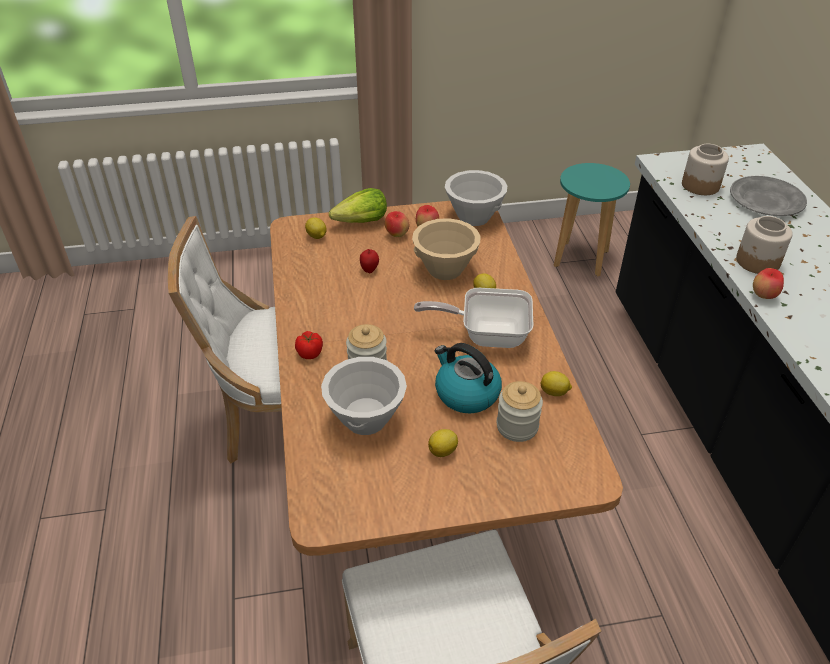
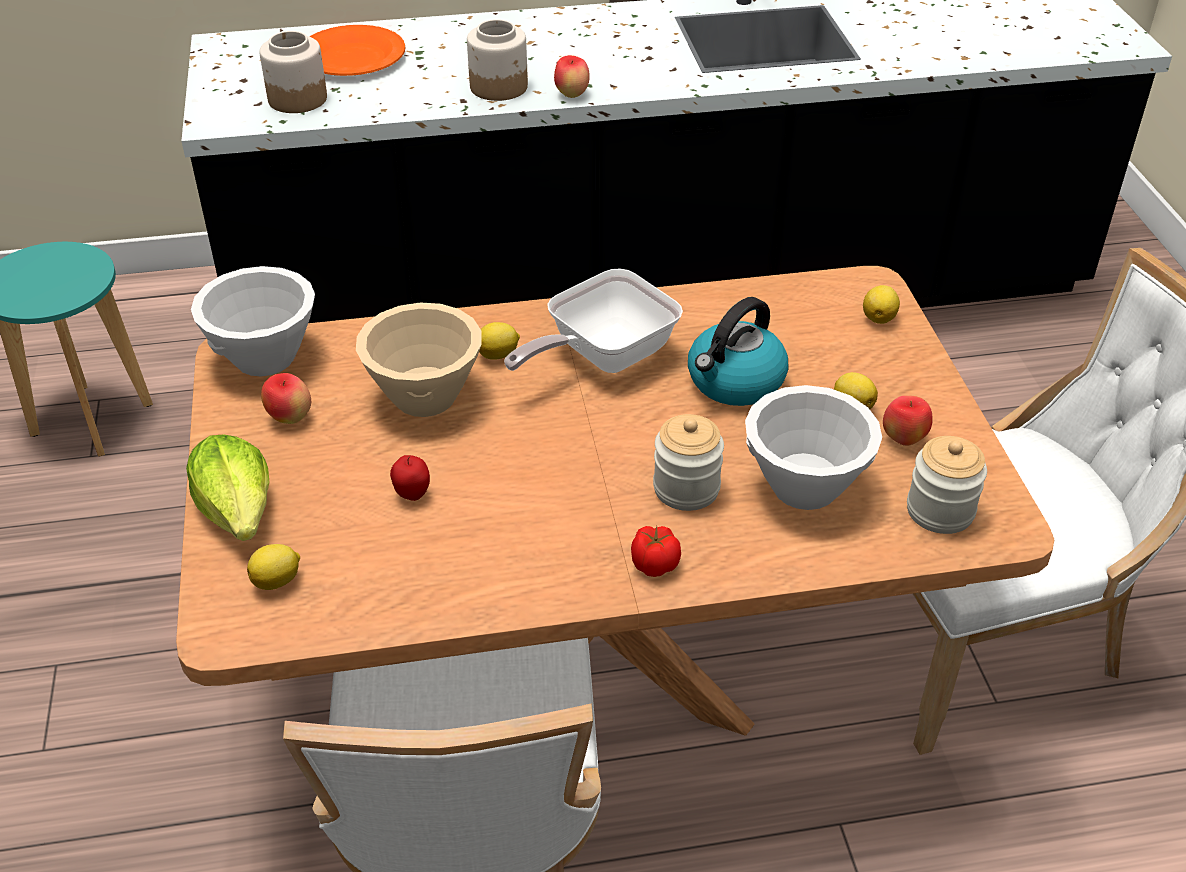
camera: 90 degrees left, 0 degrees up
(397, 235) = (300, 458): apple -> apple (903, 439)
(486, 334) = (602, 357): frying pan -> frying pan turned 45 degrees clockwise
(517, 426) = (793, 338): jar -> jar (940, 511)
(554, 392) = (723, 301): lemon -> lemon (879, 318)
(765, 200) = (351, 58): grey plate -> orange plate

